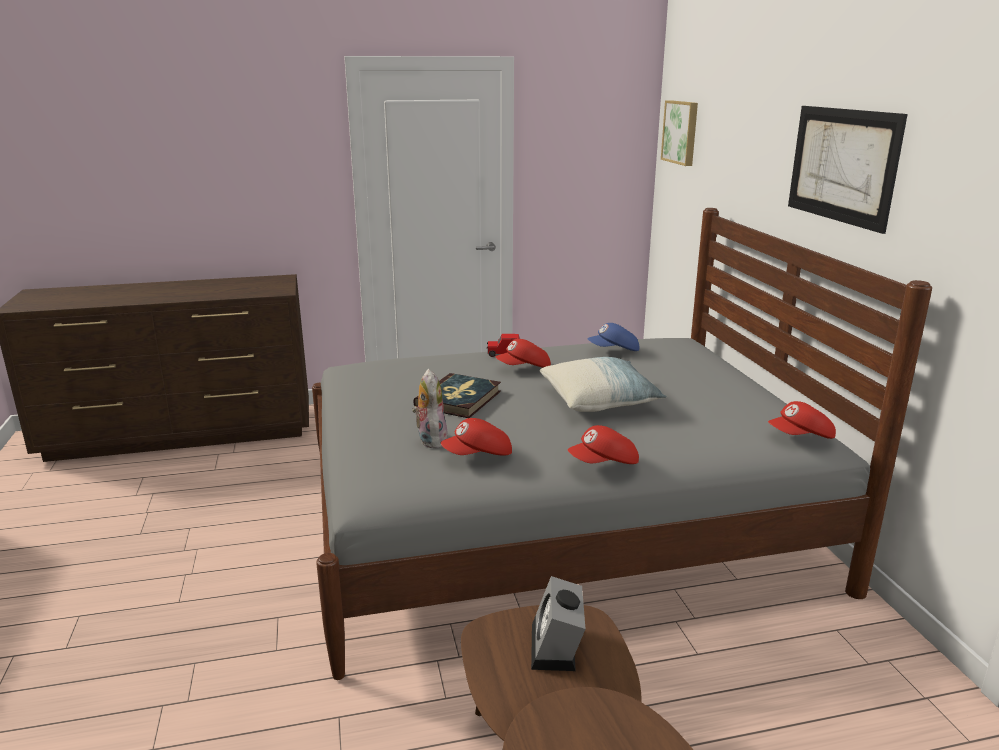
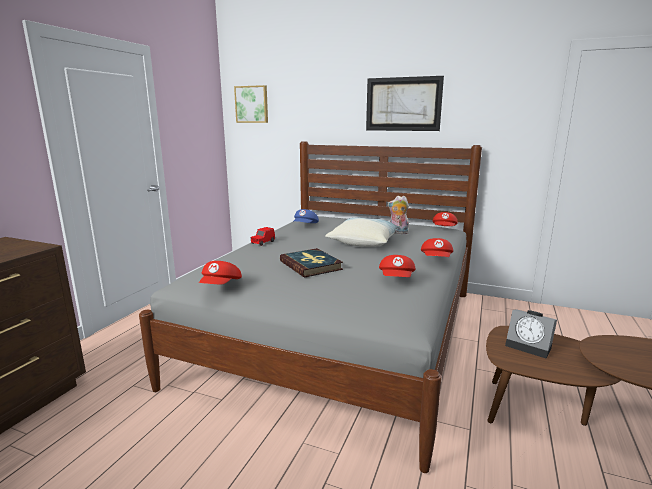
camera: 55 degrees left, 5 degrees down
(430, 439) = (357, 285): plush toy -> plush toy (398, 232)
(524, 368) = (294, 243): red cap -> red cap (221, 286)

